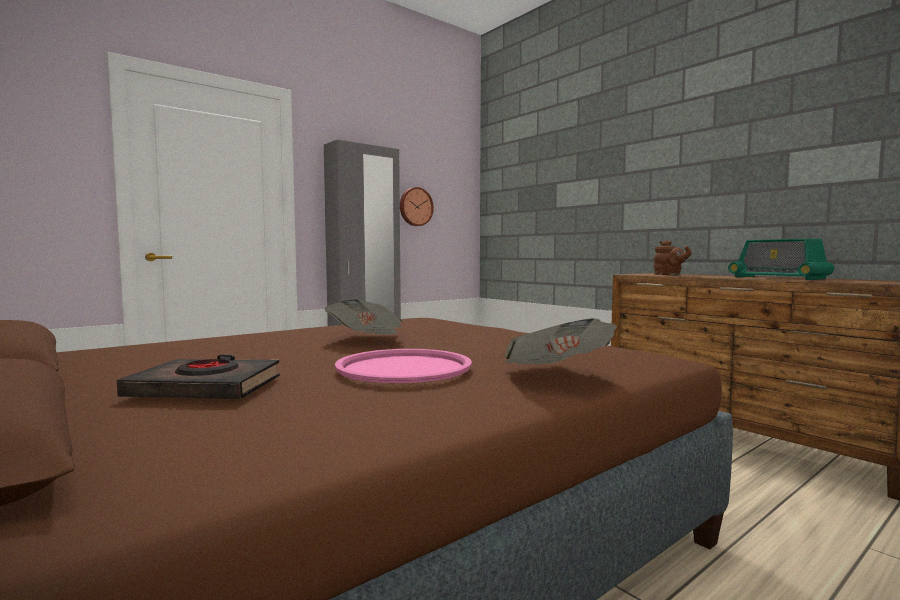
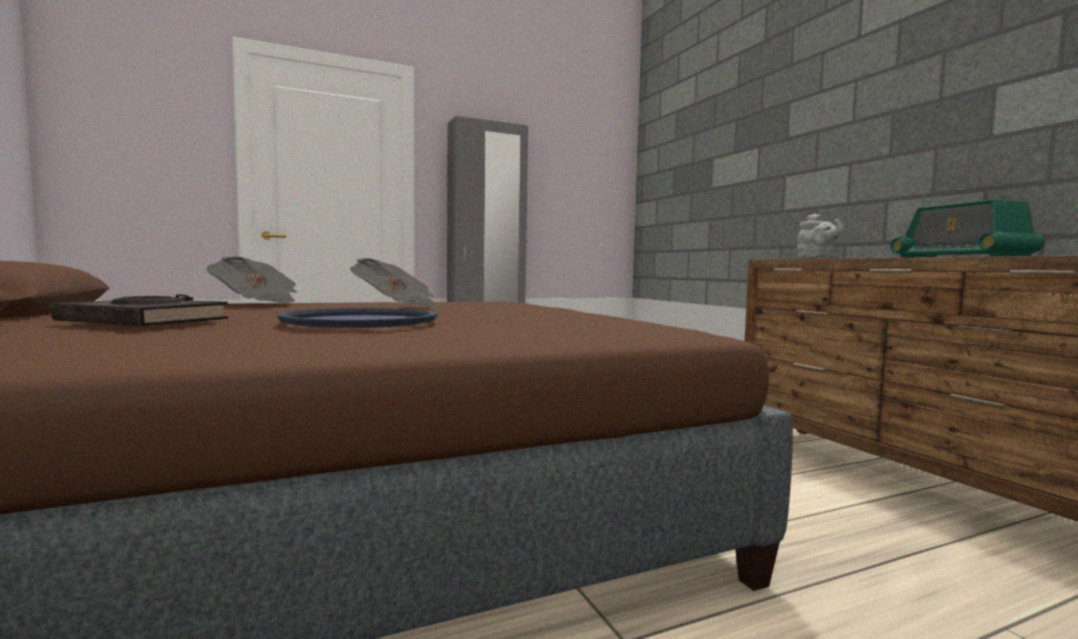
camera: 15 degrees right, 0 degrees up
(404, 367) = (360, 320): pink tray -> blue tray
(415, 207) = (553, 191): wall clock -> none
(556, 375) = (507, 333): newspaper -> newspaper (258, 305)
(669, 275) = (816, 258): brown teapot -> grey teapot

